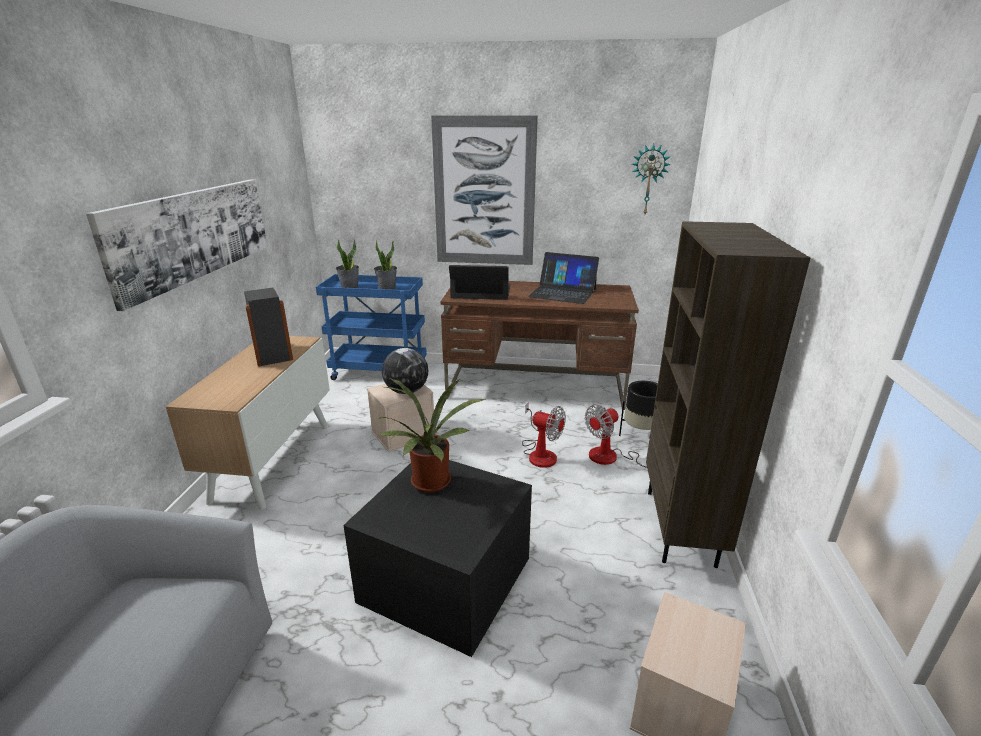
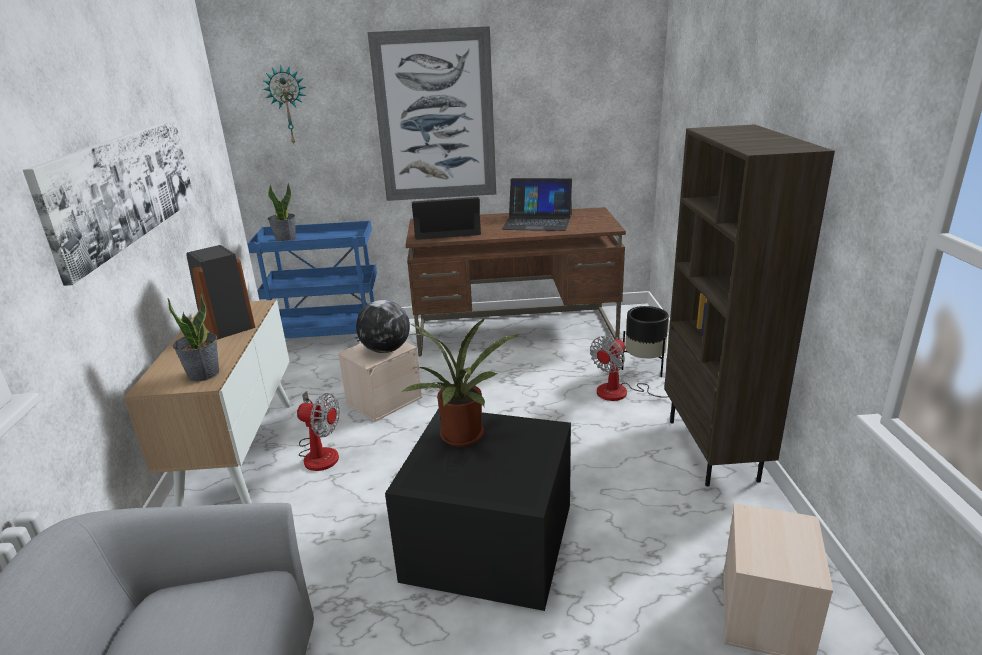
camera: 10 degrees left, 0 degrees up
(387, 288) = (331, 237): potted plant -> potted plant (203, 374)
(540, 453) = (544, 399): fan -> fan (320, 452)
(648, 180) = (615, 90): wall clock -> wall clock (288, 105)

